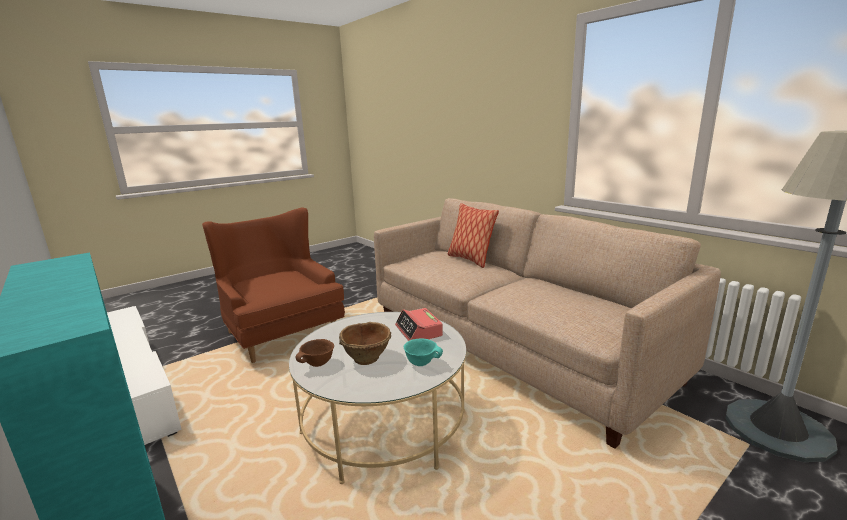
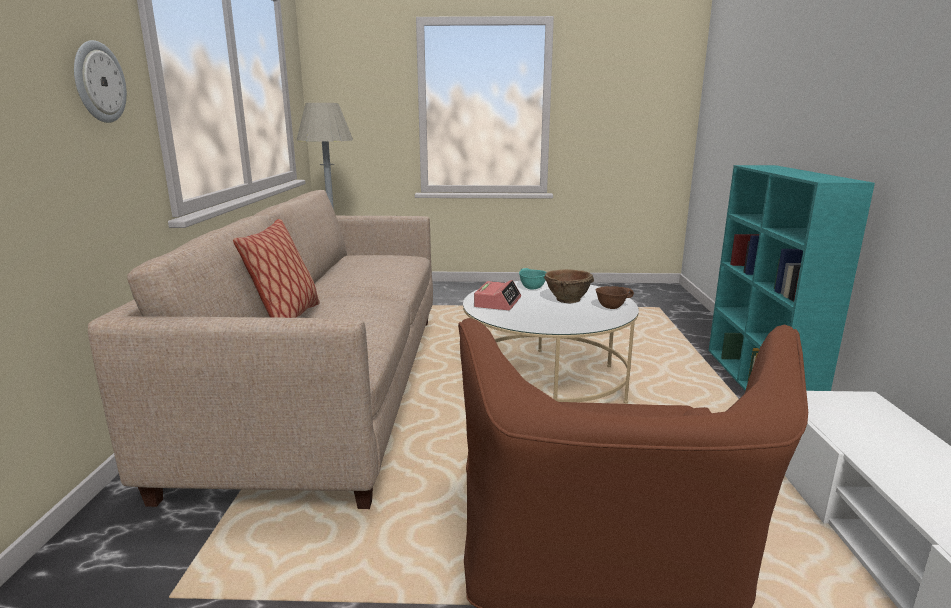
camera: 140 degrees left, 0 degrees up
(526, 124) = (98, 82): none -> wall clock

